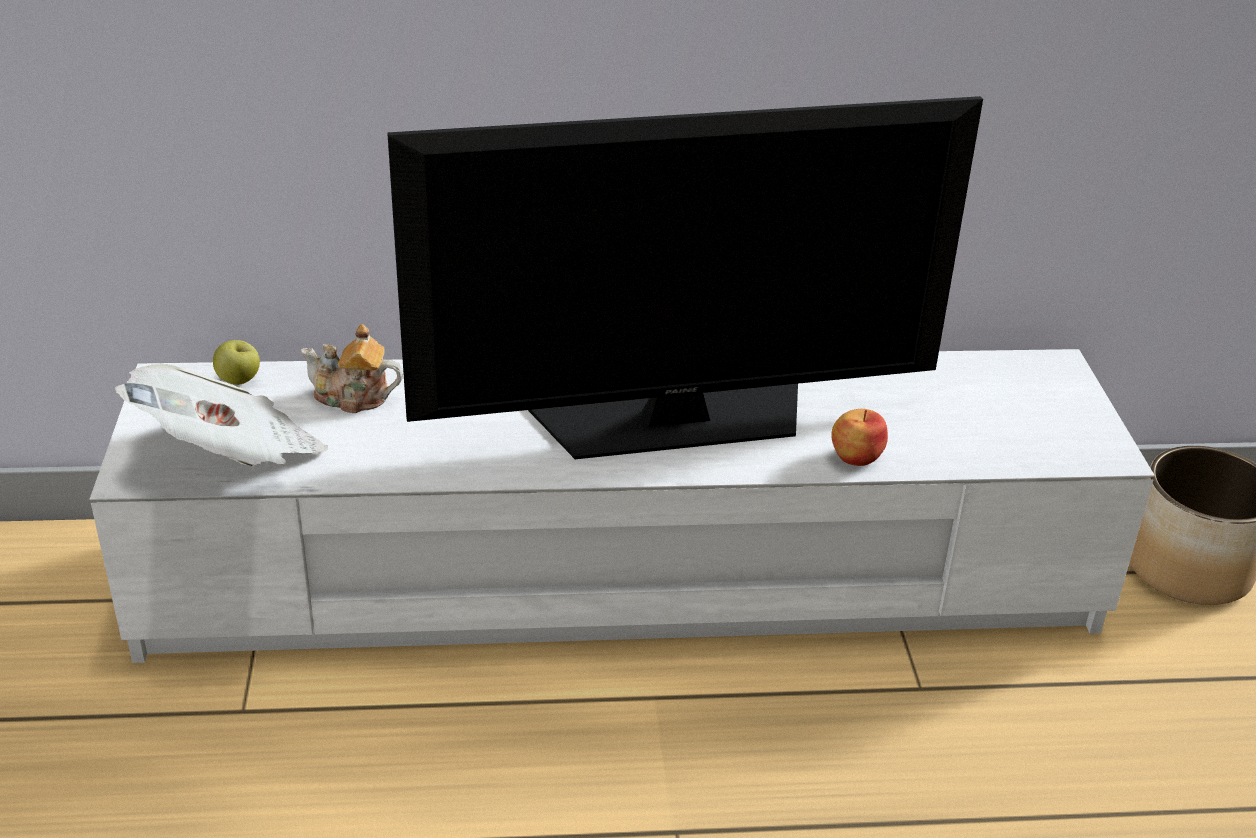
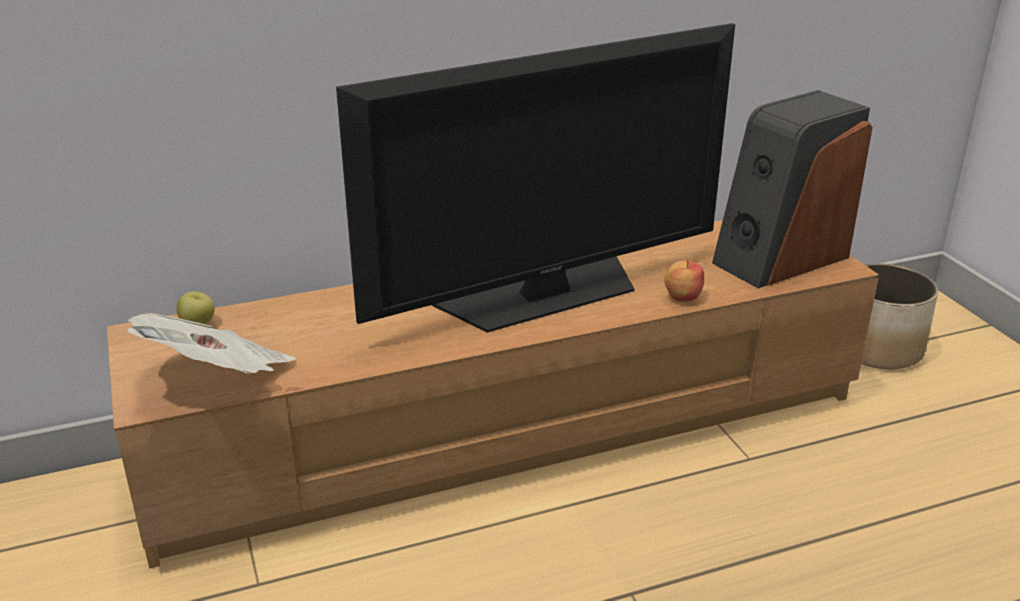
camera: 15 degrees left, 5 degrees down
(353, 397) = (296, 320): teapot -> none
(624, 581) = (510, 430): white tv stand -> brown tv stand
(1024, 425) = (779, 258): none -> speaker

